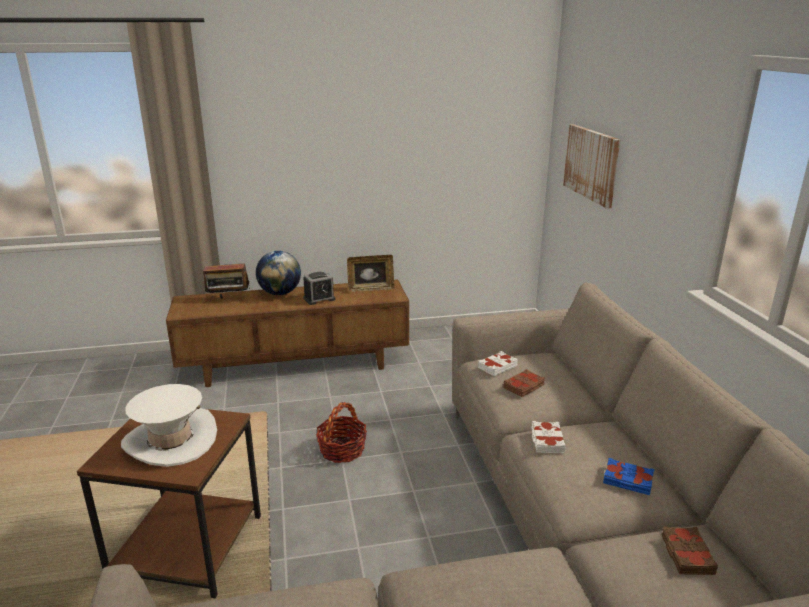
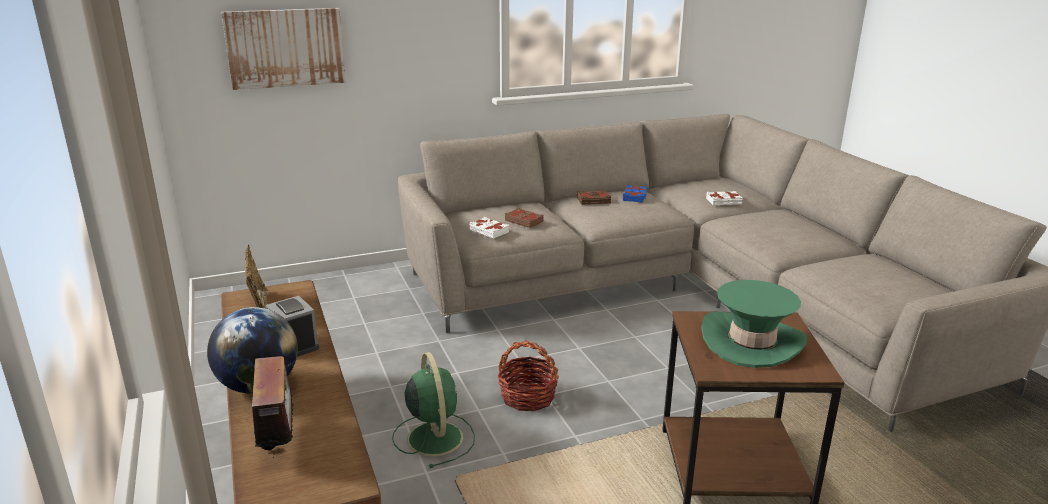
camera: 100 degrees left, 0 degrees up
(171, 440) = (752, 341): white hat -> green hat
(312, 406) = (434, 437): none -> green fan
(546, 441) = (602, 215): white book -> white book (724, 201)
(686, 555) = (692, 189): brown book -> brown book (594, 201)

